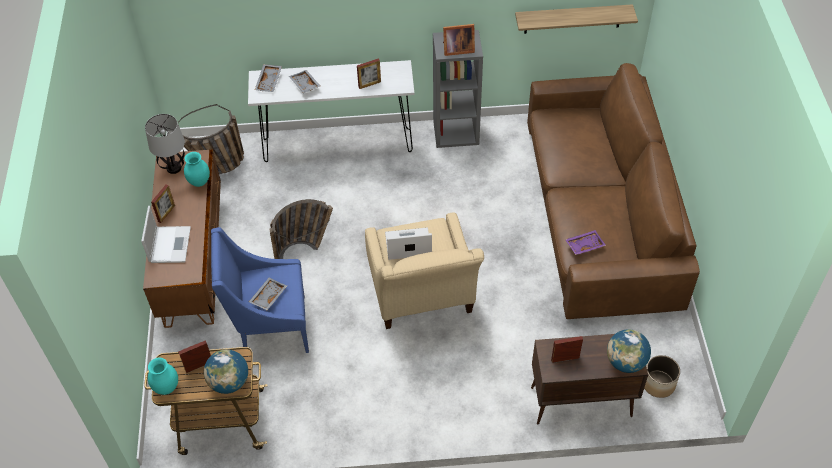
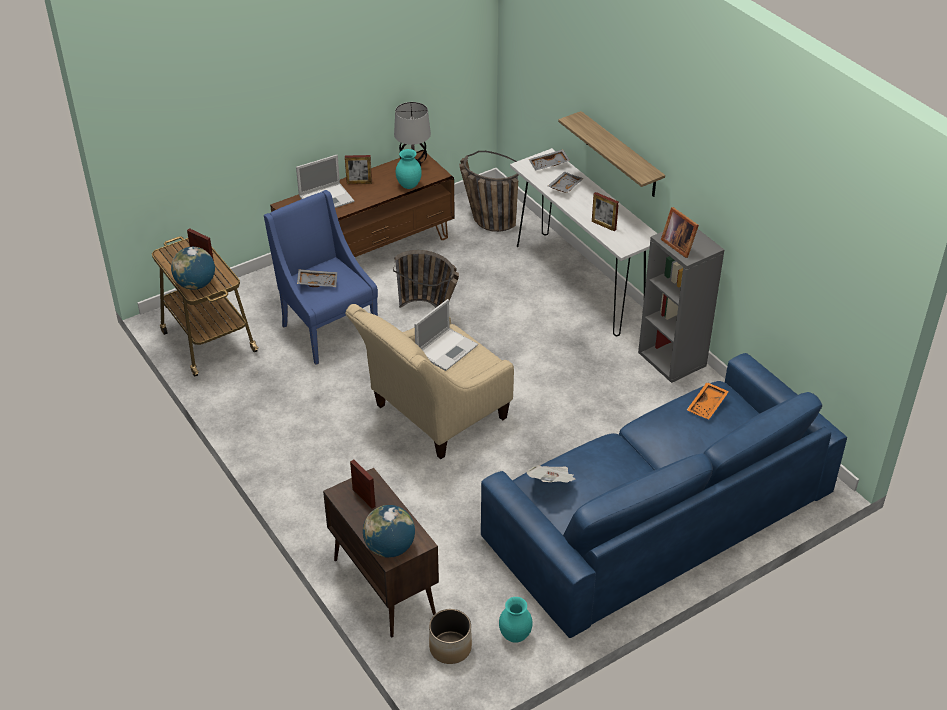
camera: 60 degrees right, 10 degrees down
(166, 388) = (170, 253): turquoise vase -> turquoise vase (514, 636)
(407, 245) = (447, 349): laptop -> laptop turned 75 degrees clockwise
(559, 128) = (707, 405): none -> orange tray
(572, 19) = (809, 308): shelf -> shelf (620, 155)
(584, 245) = (551, 482): purple tray -> newspaper
(599, 212) = (657, 515): brown sofa -> blue sofa

